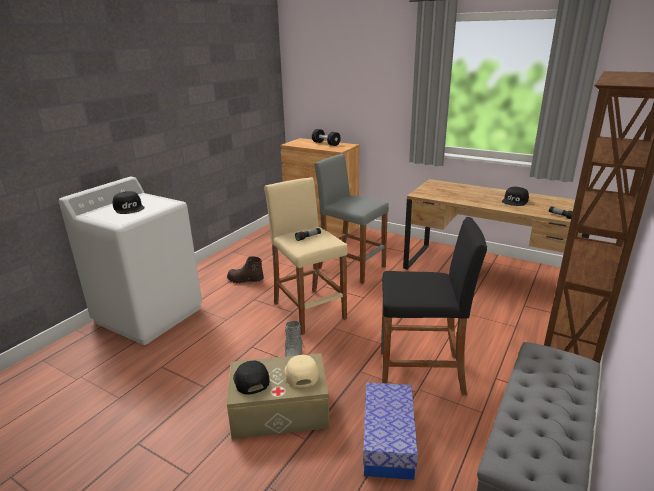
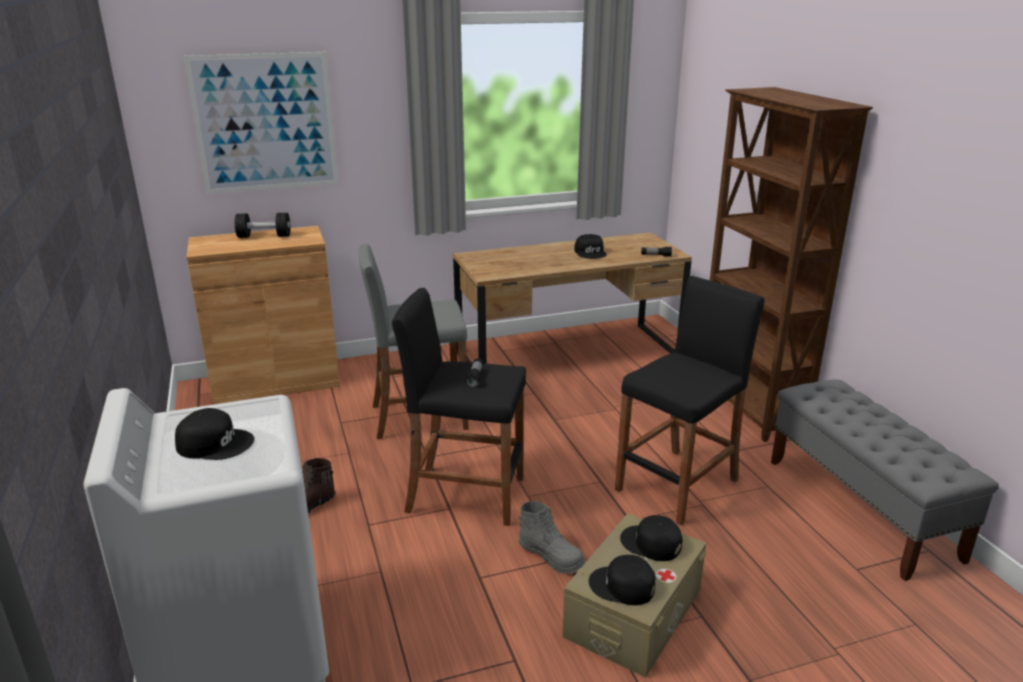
camera: 50 degrees left, 0 degrees up
(300, 373) = (651, 544): beige cap -> black cap
(309, 310) = (465, 494): beige stool -> black stool
(340, 80) = (265, 123): none -> picture
(388, 440) = (755, 561): storage box -> none

